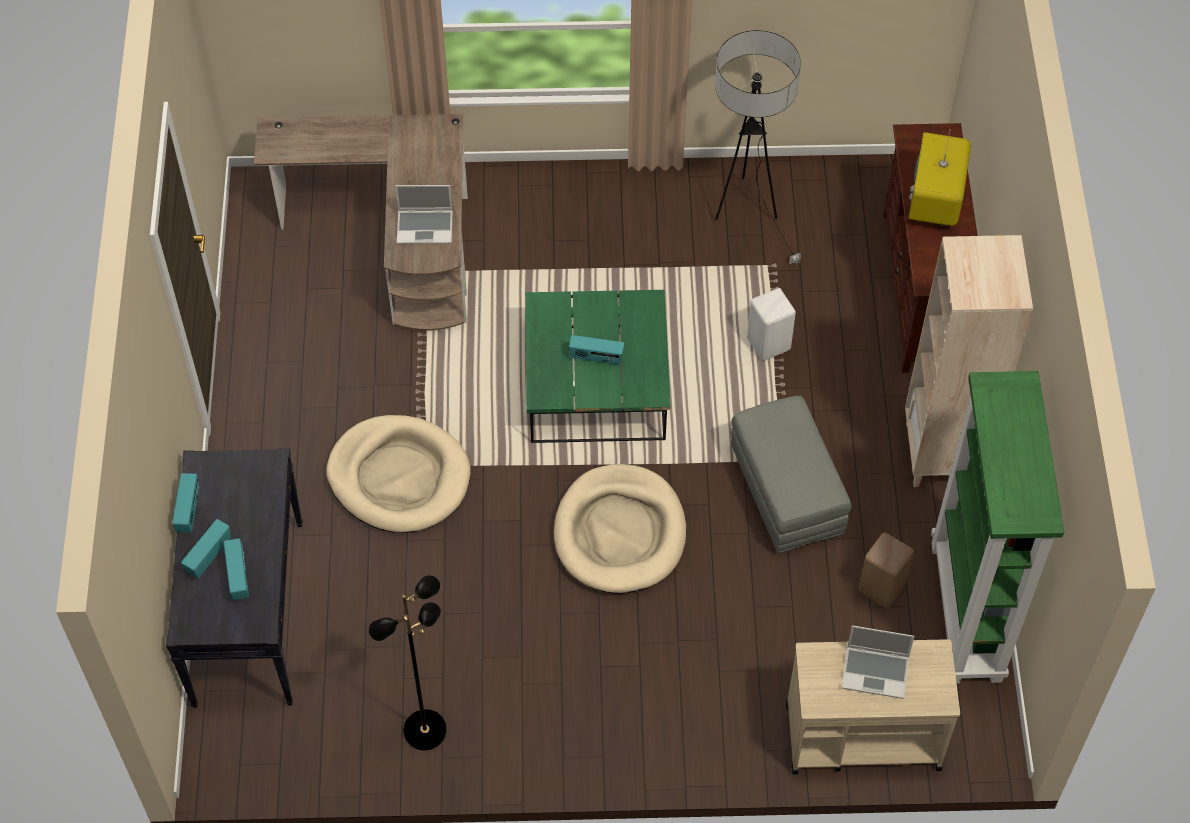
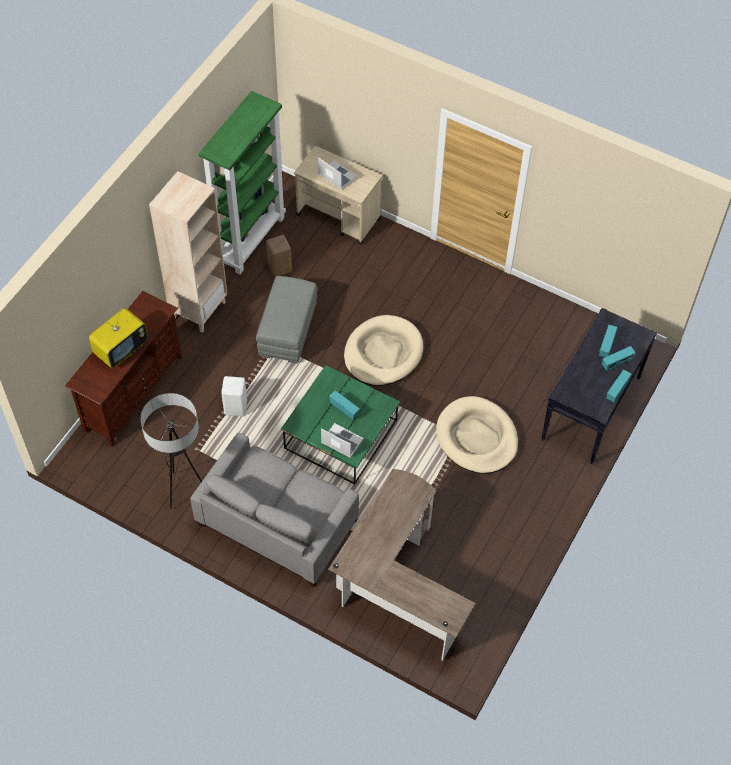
camera: 150 degrees left, 0 degrees up
(424, 729) = (533, 314): black floor lamp -> none
(425, 227) = (397, 503): laptop -> laptop (341, 441)
(597, 233) = (277, 521): none -> grey sofa

